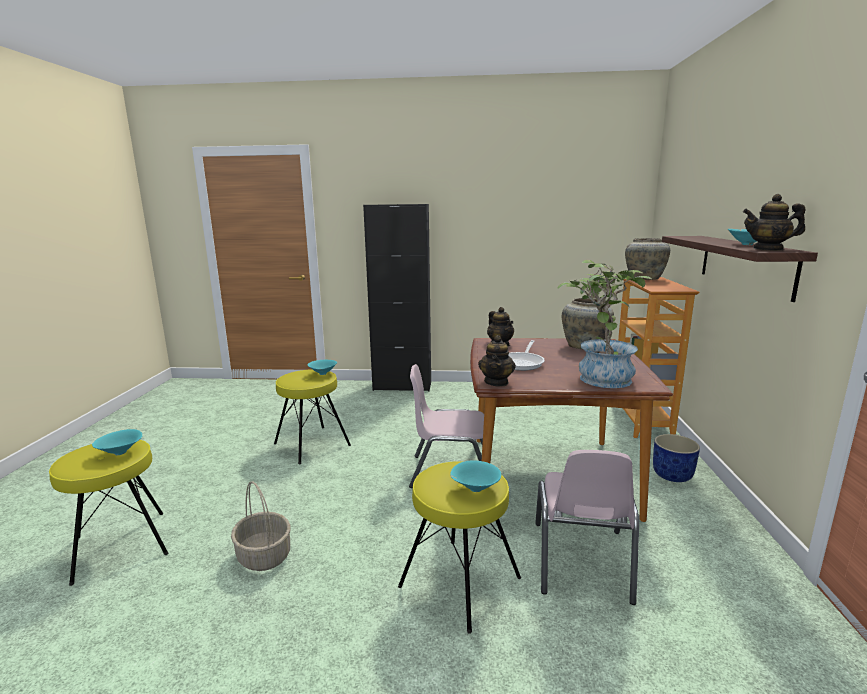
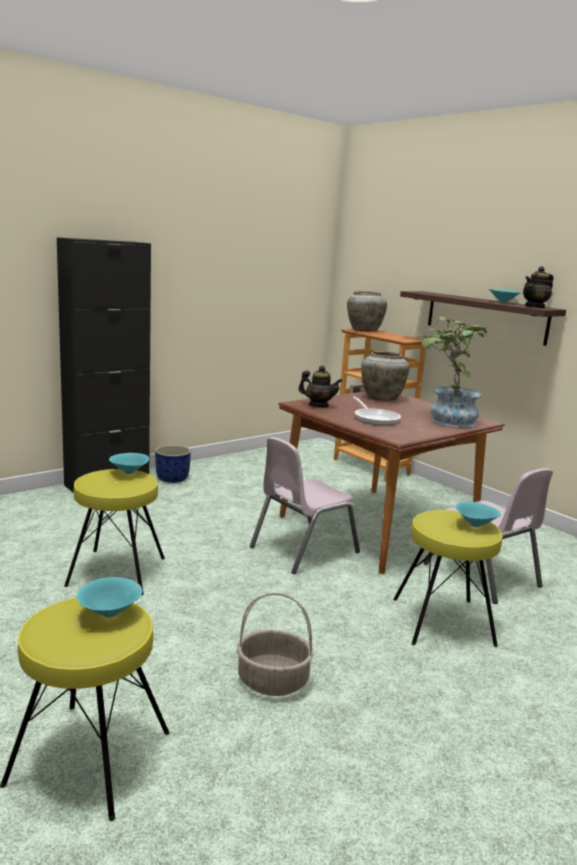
camera: 45 degrees left, 0 degrees up
(496, 382) = (399, 437): teapot -> none
(672, 474) = (445, 501): blue planter -> blue planter (172, 478)

